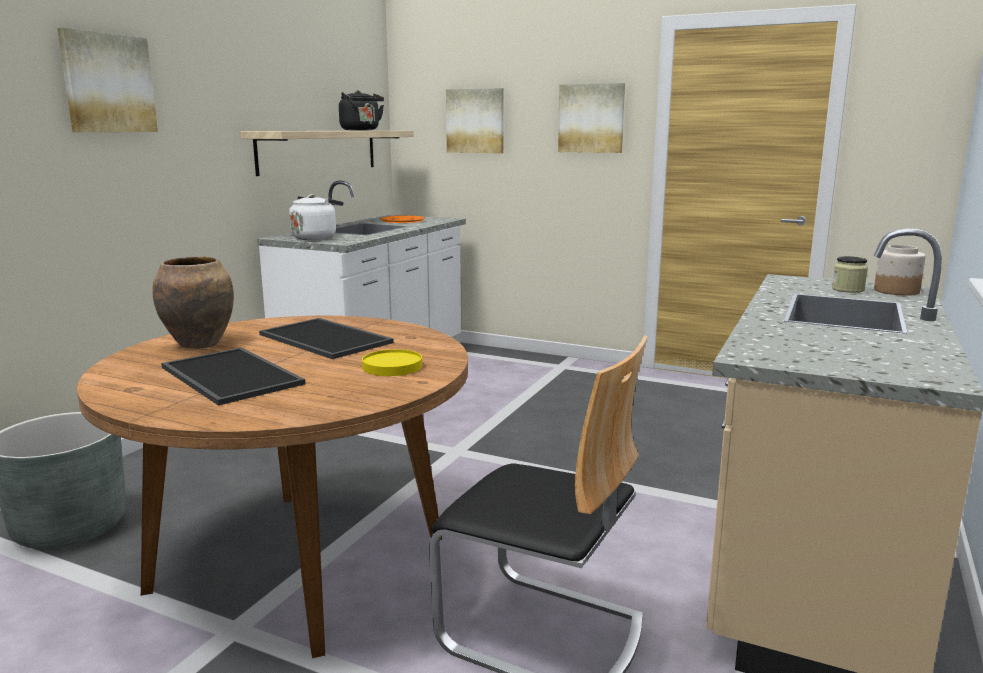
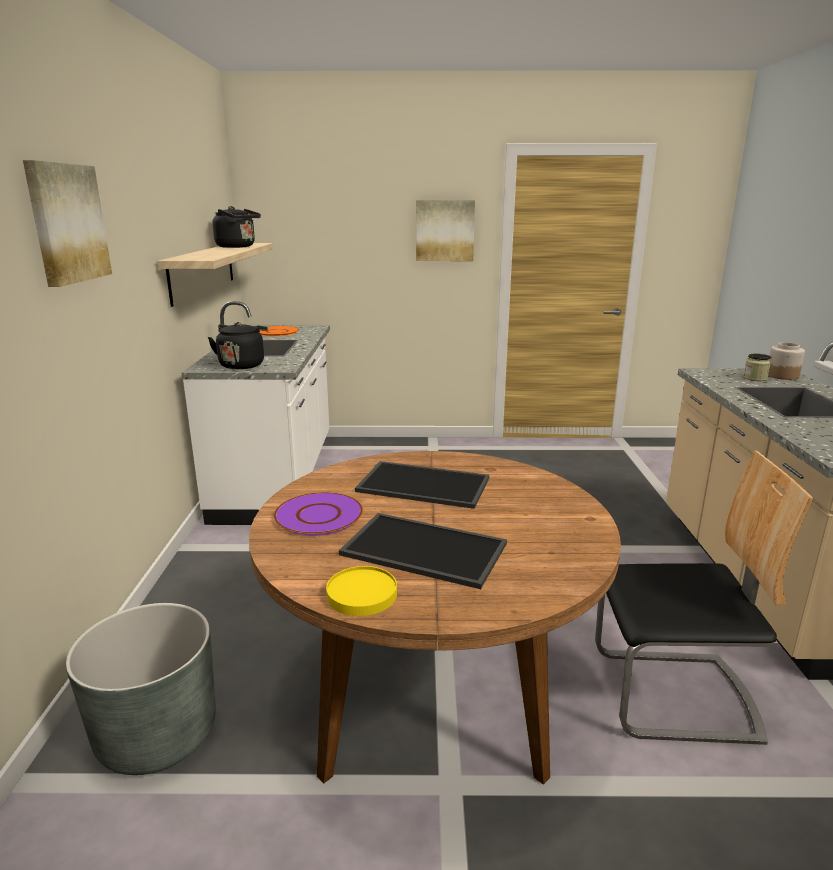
camera: 25 degrees left, 5 degrees up
(200, 344) = (319, 515): brown vase -> purple plate
(316, 237) = (242, 365): white kettle -> black kettle
(392, 366) = (538, 506): yellow plate -> yellow plate (362, 594)
(475, 121) = (331, 232): picture -> none

